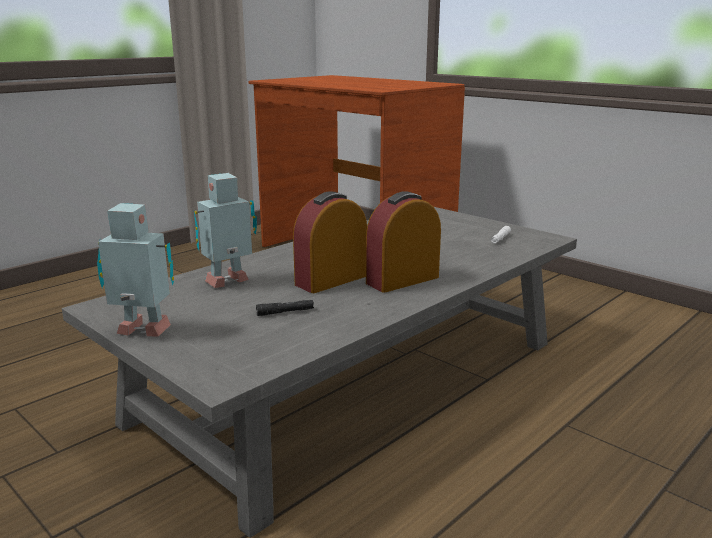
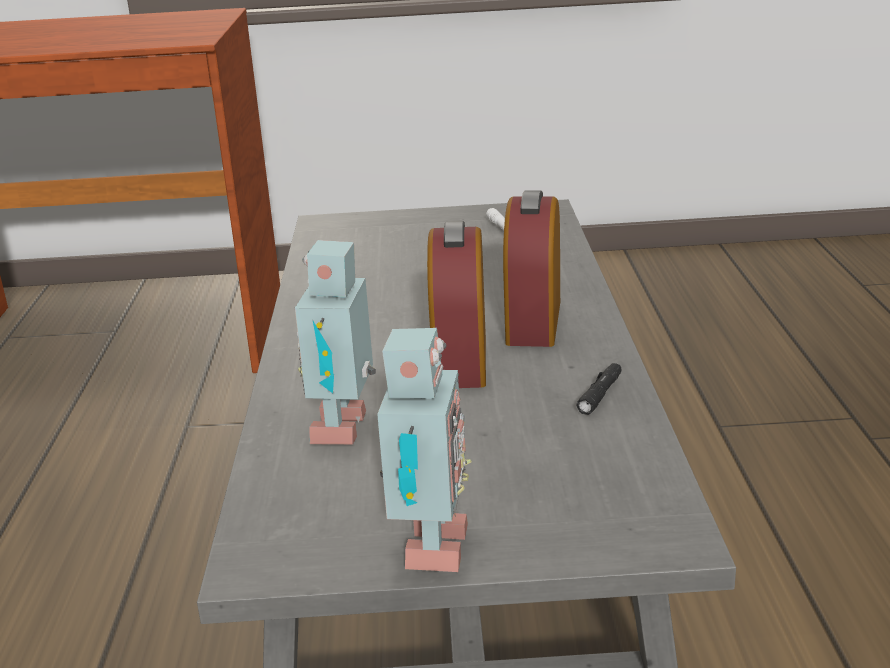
camera: 45 degrees left, 5 degrees up
(144, 332) = (428, 550): toy robot -> toy robot turned 135 degrees clockwise
(285, 312) = (518, 425): black flashlight -> black flashlight (600, 394)

